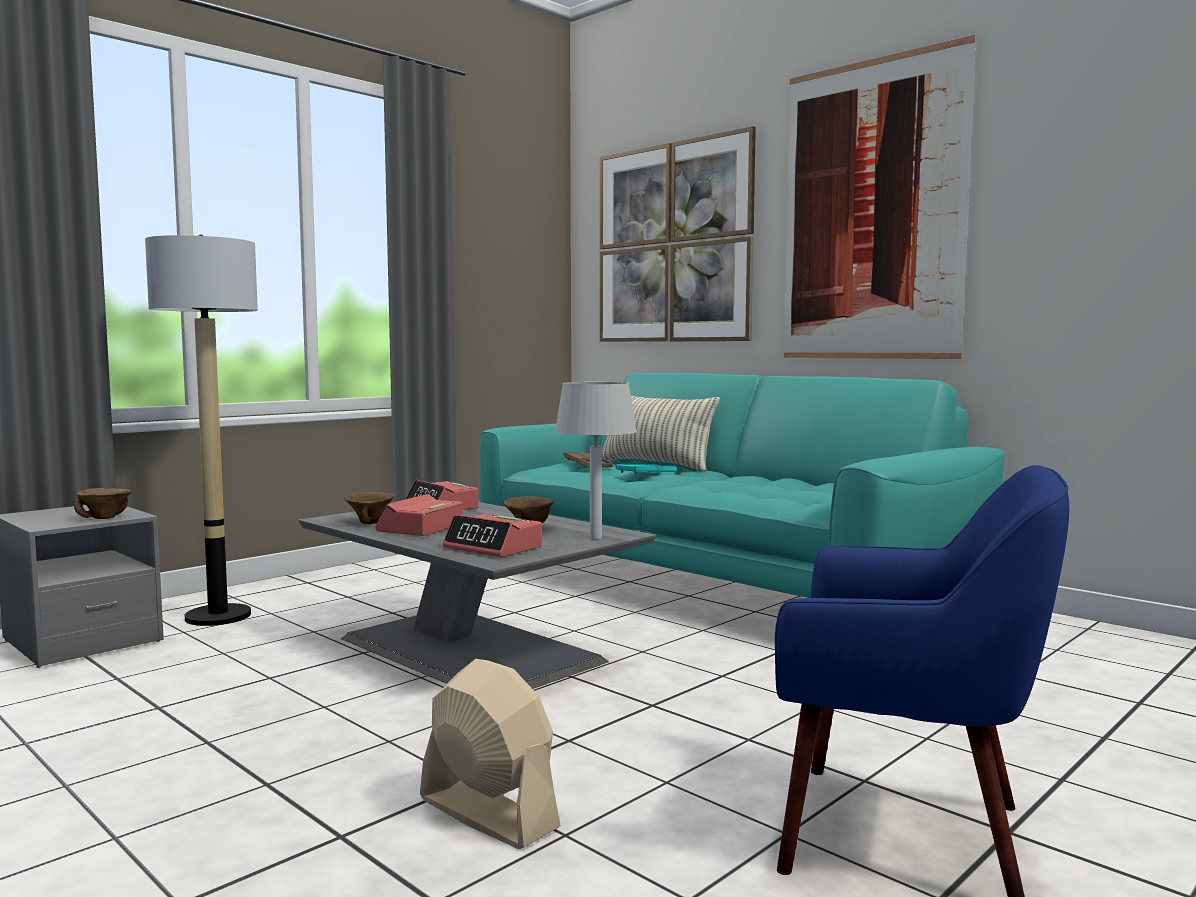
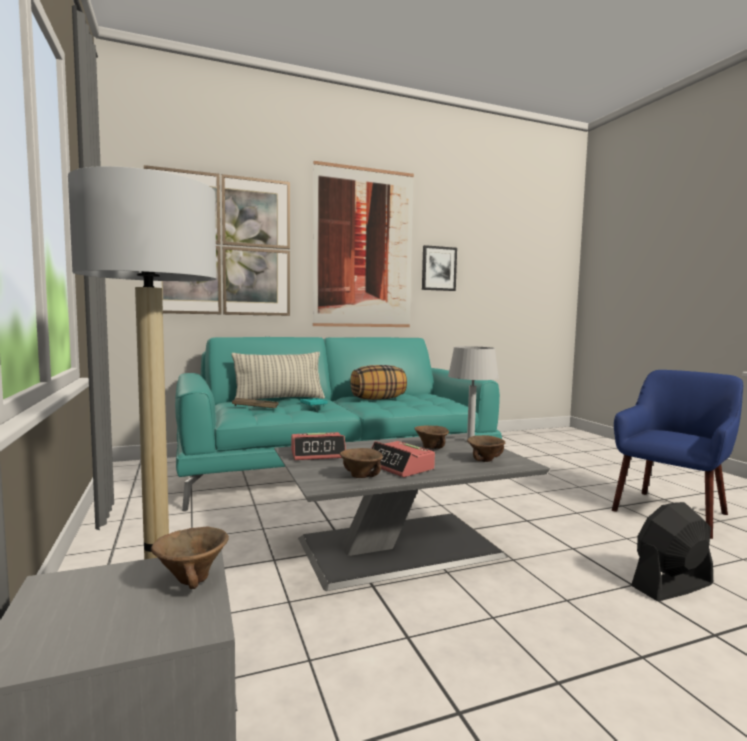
camera: 65 degrees left, 0 degrees up
(487, 813) = (671, 585): beige fan -> black fan
(493, 548) = (485, 460): alarm clock -> brown bowl
(765, 483) = (378, 399): none -> pillow
(1037, 226) = (438, 268): none -> picture

